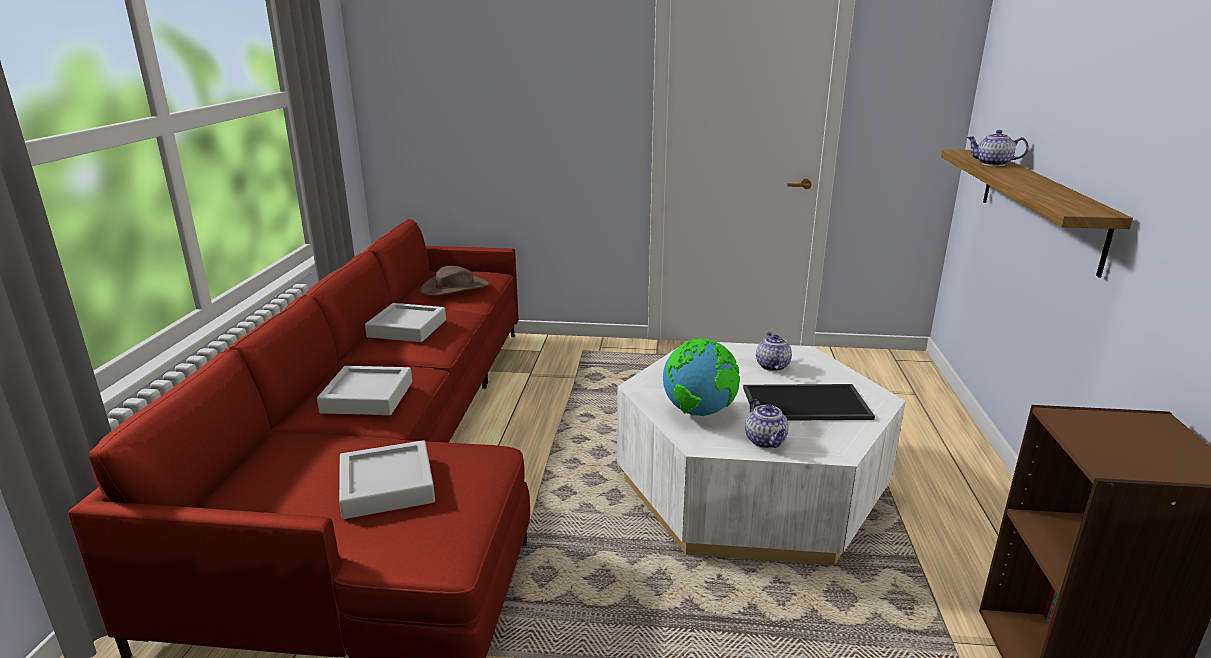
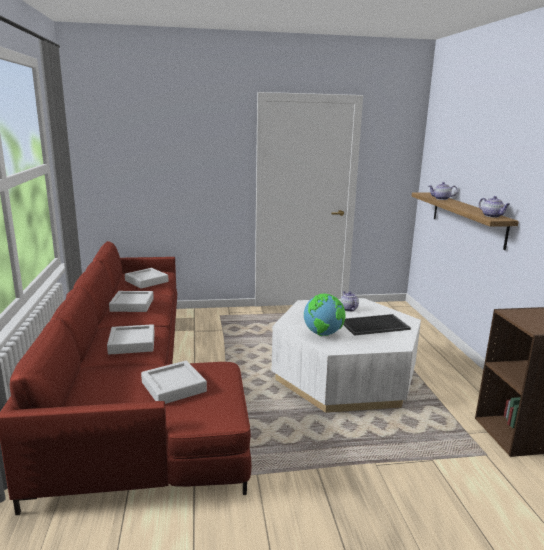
camera: 15 degrees left, 5 degrees down
(455, 288) = (146, 281): brown hat -> grey tray
(766, 441) = (364, 344): teapot -> teapot (492, 216)

